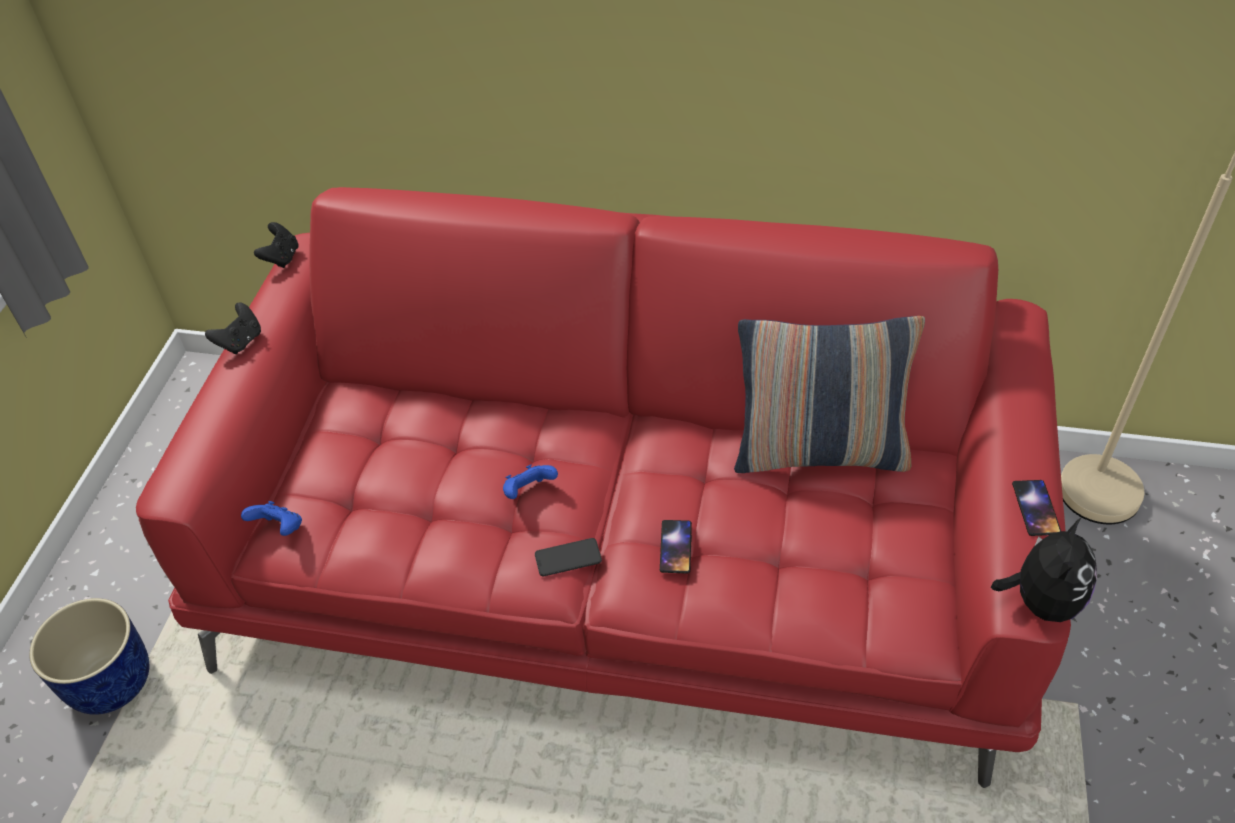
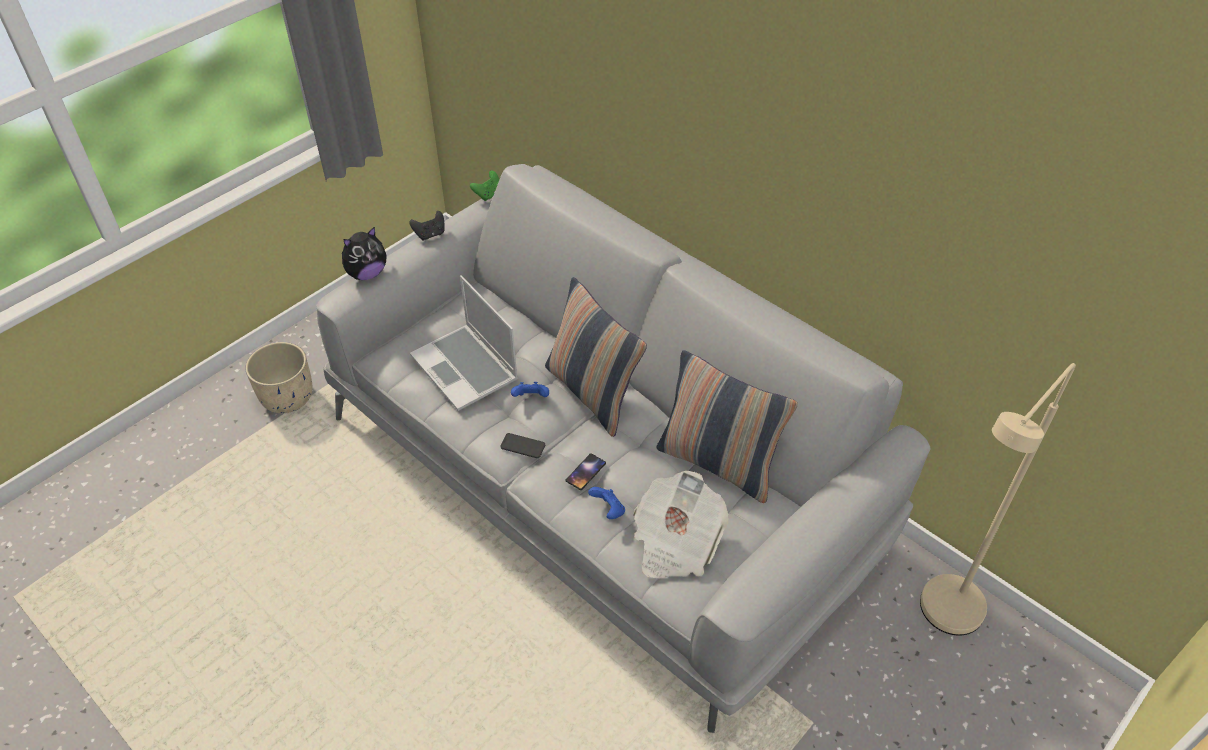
camera: 30 degrees right, 0 degrees up
(110, 680) = (287, 396): blue planter -> beige planter
(279, 529) = (389, 351): blue game controller -> blue game controller (608, 510)
(281, 258) = (488, 194): black game controller -> green game controller
(411, 498) = (466, 369): none -> laptop
(599, 446) = (592, 393): none -> pillow
(625, 556) = (603, 477): red sofa -> grey sofa
(852, 572) = (675, 542): none -> newspaper
(1036, 508) = (794, 558): phone -> none
(1040, 601) = (745, 610): plush toy -> plush toy (367, 273)

